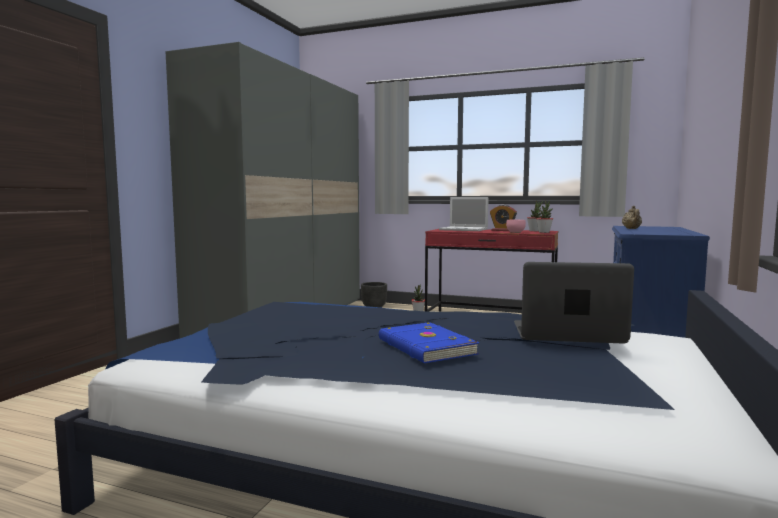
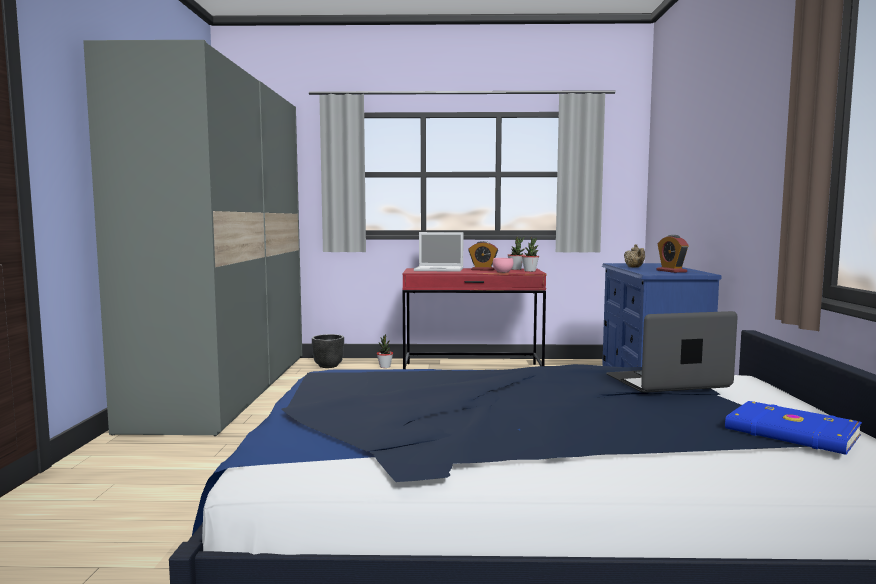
camera: 20 degrees left, 0 degrees up
(425, 347) = (567, 411): blue book -> blue book (792, 433)
(661, 232) = (671, 271): none -> alarm clock

